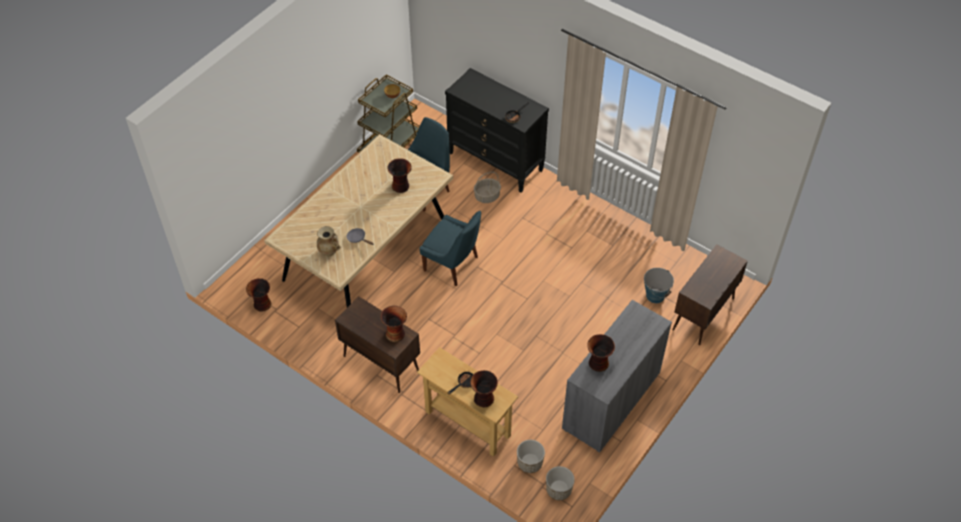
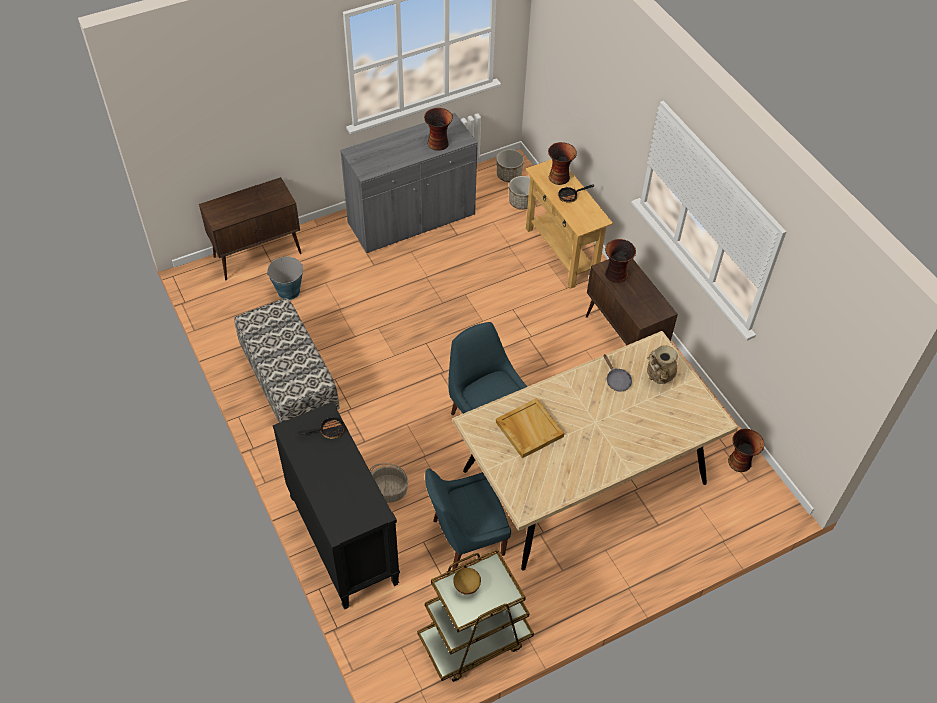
camera: 155 degrees left, 0 degrees up
(401, 186) = (528, 429): vase -> beige tray
(598, 231) = (289, 385): none -> bench

